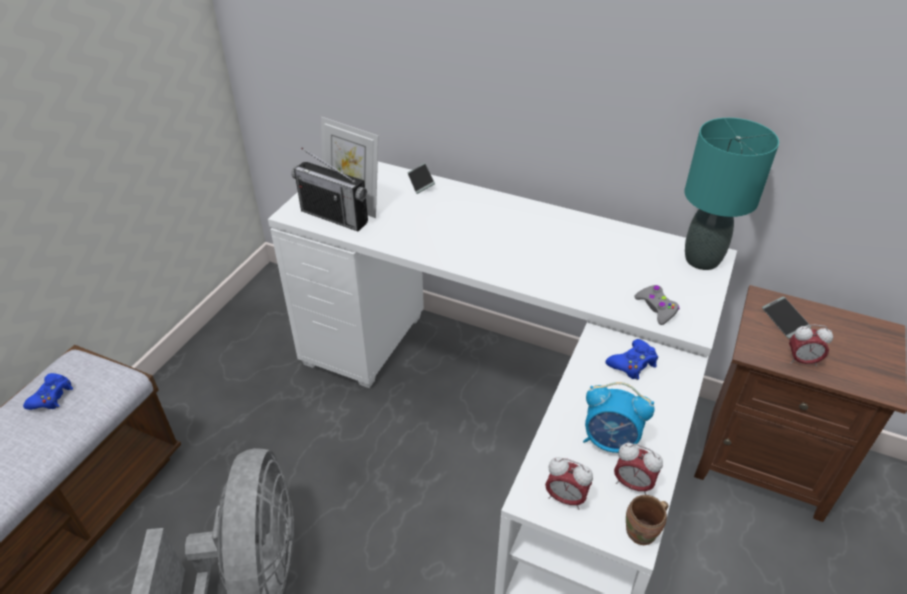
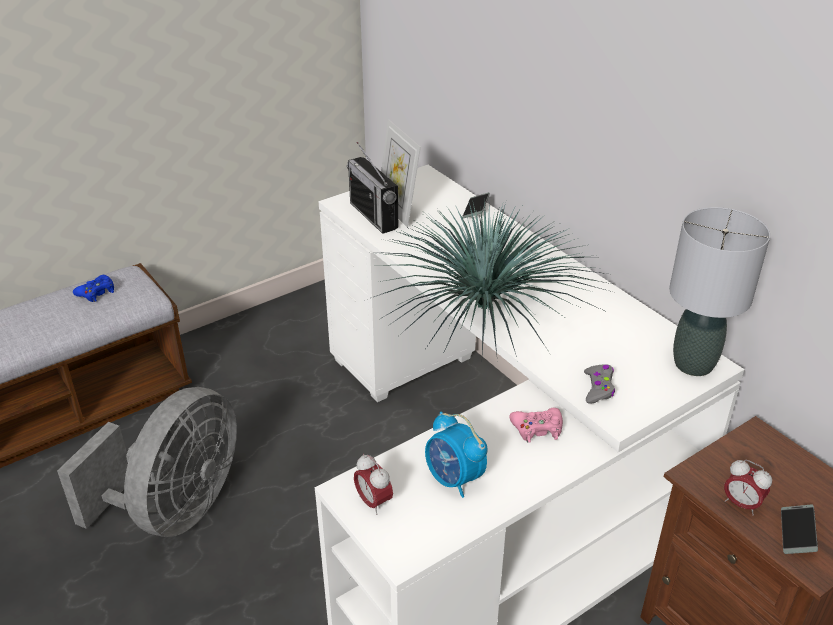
camera: 30 degrees right, 5 degrees down
(505, 268) = (485, 305): none -> potted plant
(632, 364) = (537, 429): blue game controller -> pink game controller
(632, 484) = (441, 518): alarm clock -> none
(643, 533) = (414, 557): brown mug -> none
(702, 260) = (694, 364): turquoise table lamp -> grey table lamp
(784, 321) = (760, 462): phone -> phone (797, 533)

